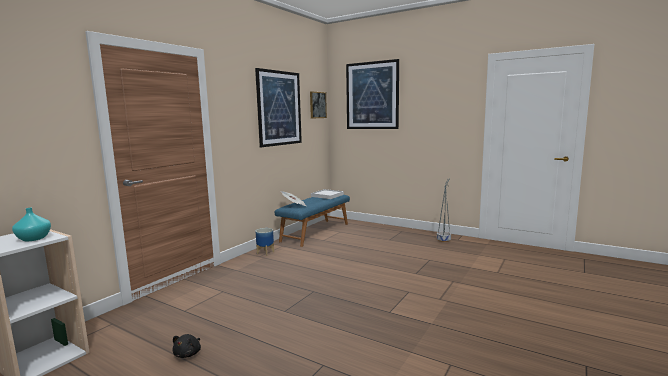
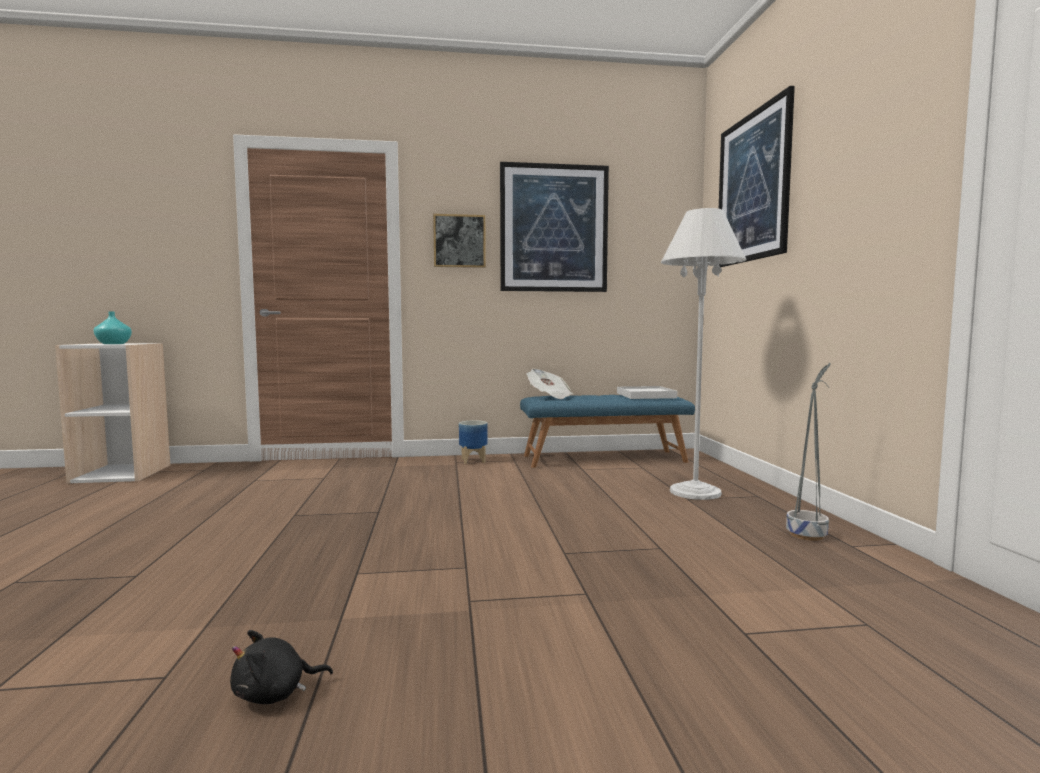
camera: 50 degrees right, 5 degrees down
(188, 354) = (147, 509): black plush toy -> black plush toy (275, 694)
(317, 105) = (665, 224): picture -> picture (459, 241)
(384, 236) = (695, 492): none -> white floor lamp

